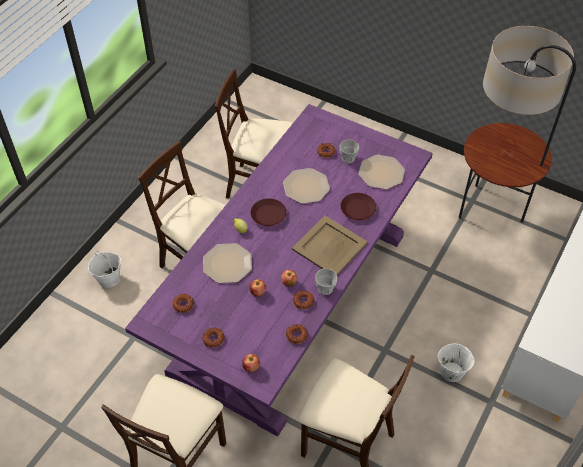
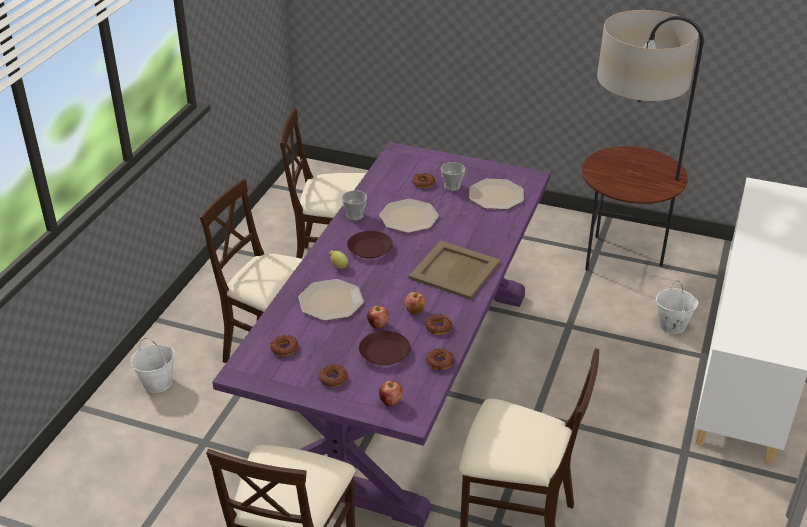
camera: 10 degrees left, 15 degrees down
(325, 288) = (462, 311): cup -> cup (355, 215)
(358, 209) = (478, 231): brown plate -> brown plate (384, 352)
(451, 372) = (625, 427): white bucket -> white bucket (671, 325)

